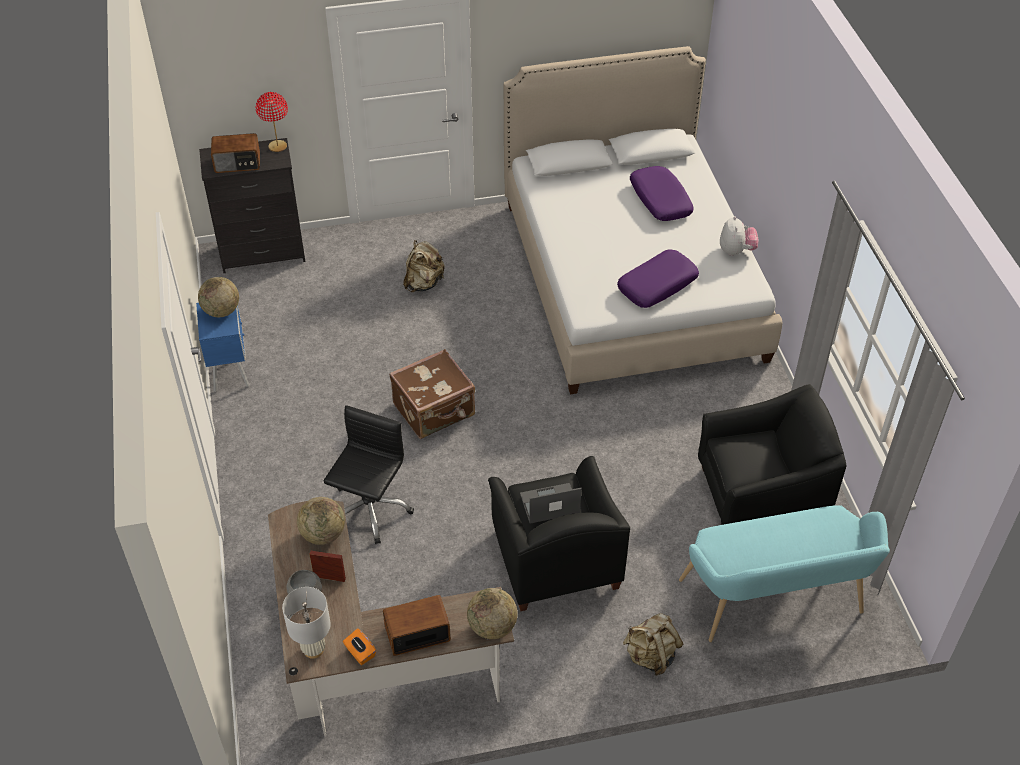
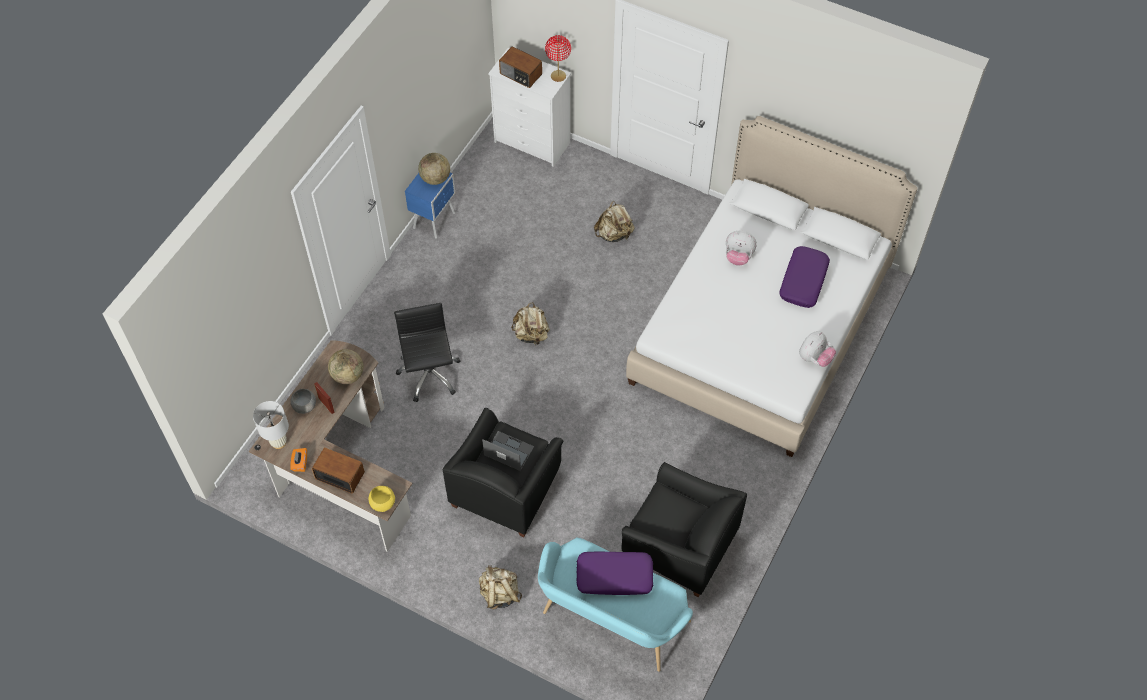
camera: 40 degrees right, 10 degrees up
(263, 253) = (532, 143): black dresser -> white dresser
(370, 509) = (429, 375): black office chair -> black office chair turned 75 degrees counterclockwise
(435, 411) = (531, 335): brown suitcase -> beige backpack
(492, 627) = (383, 503): globe -> yellow bowl
(585, 213) = (738, 257): none -> plush toy
(657, 285) = (728, 347): purple pillow -> purple pillow (614, 576)

